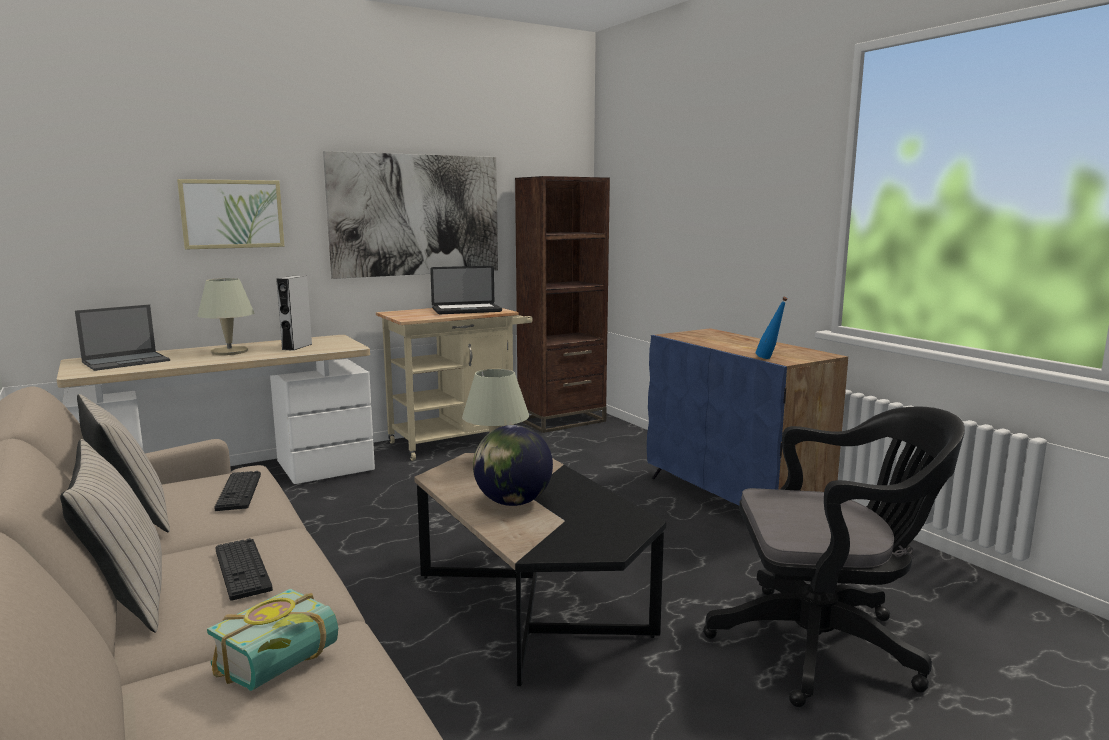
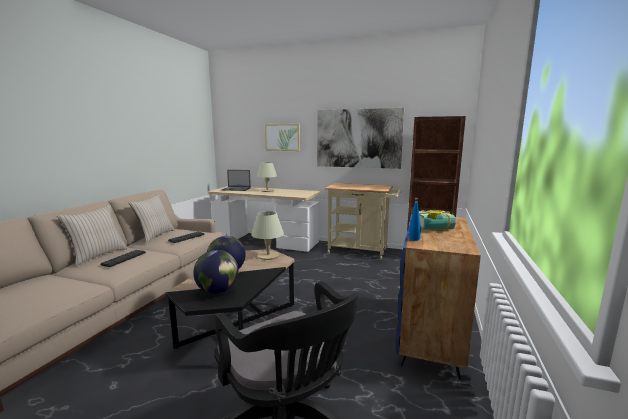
camera: 50 degrees right, 0 degrees up
(283, 666) = (57, 286): book -> book (435, 229)
(297, 347) = (289, 192): grey speaker -> none
(466, 310) = (369, 187): laptop -> none
(585, 524) = (217, 291): none -> globe

